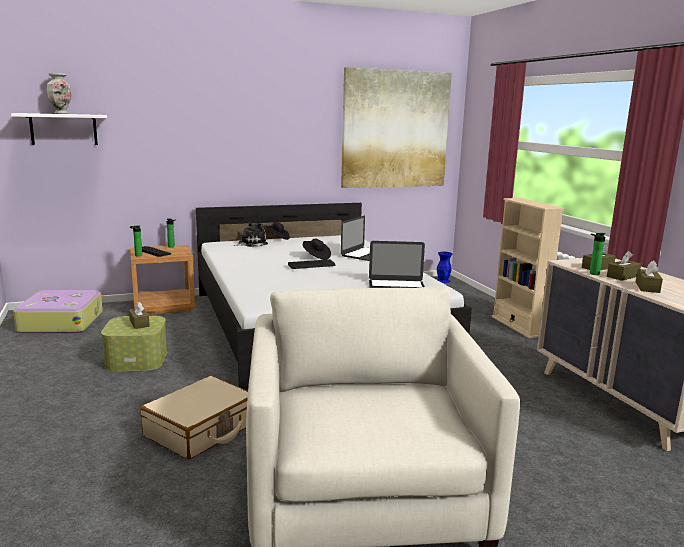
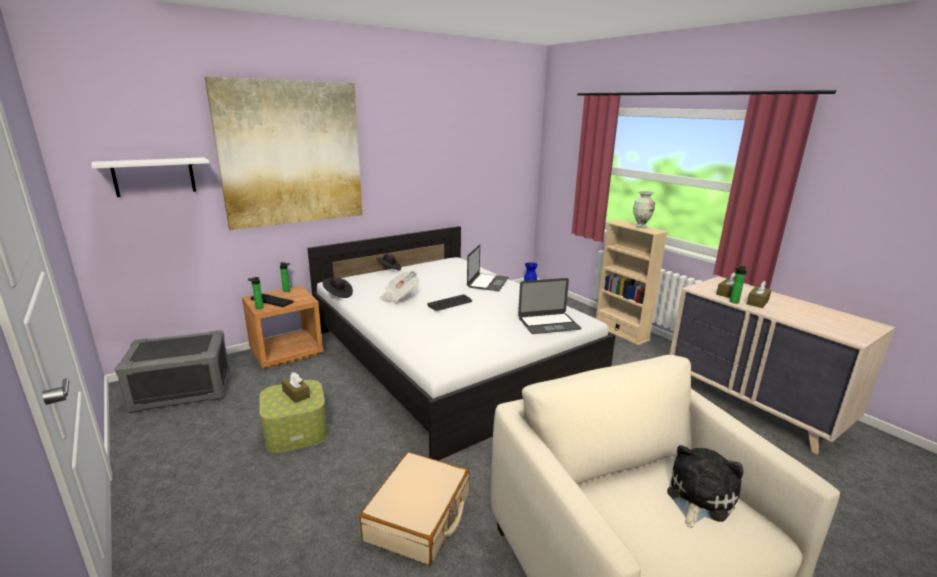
camera: 15 degrees left, 5 degrees up
(61, 113) = (151, 160): vase -> vase (641, 226)
(61, 322) = (181, 391): suitcase -> grey storage box
(251, 243) = (369, 279): plush toy -> plush toy (698, 497)
(267, 257) = (399, 297): none -> newspaper
(316, 257) = (445, 291): black hat -> black hat (338, 294)
(395, 129) = (487, 155): picture -> picture (292, 154)
(647, 287) = (789, 314): brown tissue box -> none

